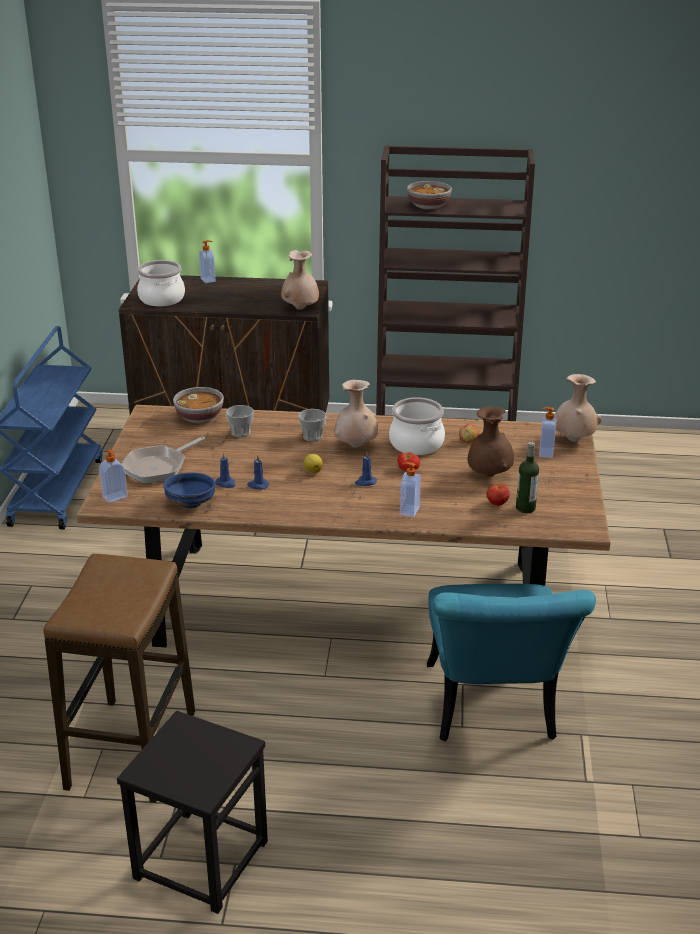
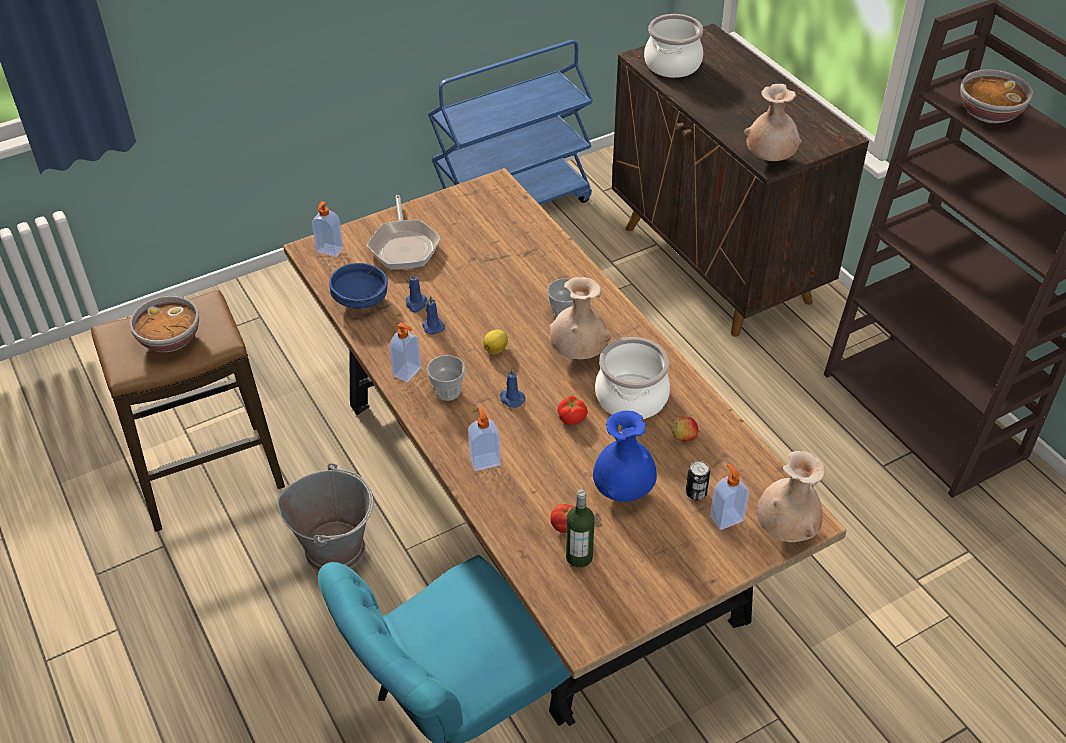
camera: 55 degrees right, 15 degrees up
(158, 467) = (404, 246): frying pan -> frying pan turned 105 degrees counterclockwise
(200, 417) = (522, 219): bowl -> bowl (170, 340)
(200, 859) = (109, 602): black stool -> none
(208, 280) = (755, 67): soap dispenser -> soap dispenser (408, 372)
(241, 433) = (520, 261): cup -> cup (447, 391)
(286, 709) = (335, 548): none -> grey bucket
(489, 475) = (623, 490): brown vase -> blue vase
(516, 454) = (696, 493): none -> can

